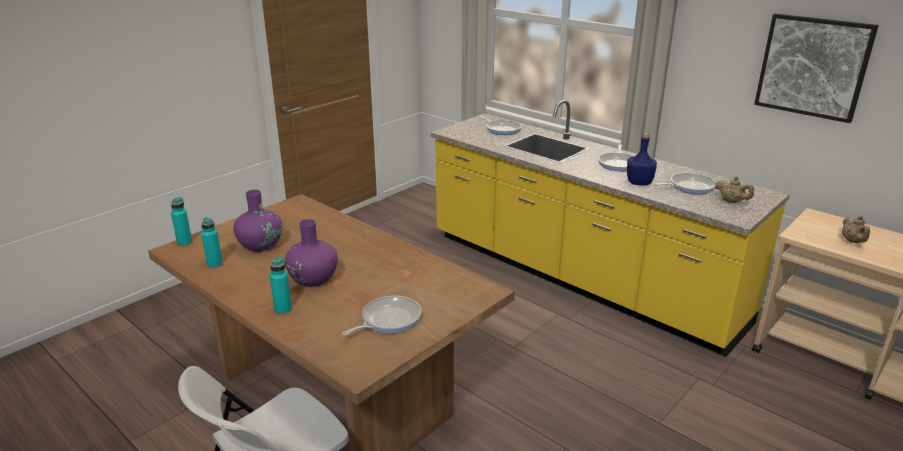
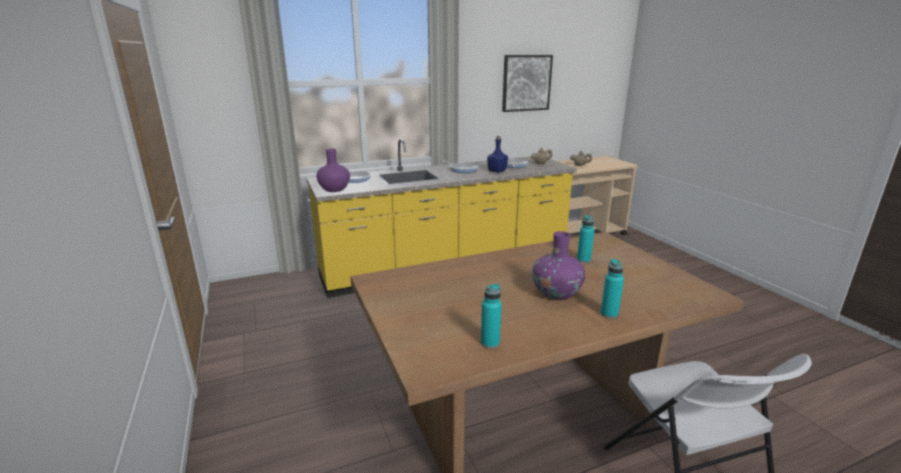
camera: 65 degrees left, 5 degrees down
(184, 243) = (412, 360): turquoise bottle -> turquoise bottle (583, 260)
(260, 245) = (463, 311): purple vase -> purple vase (334, 189)
(388, 320) = (637, 274): frying pan -> none

